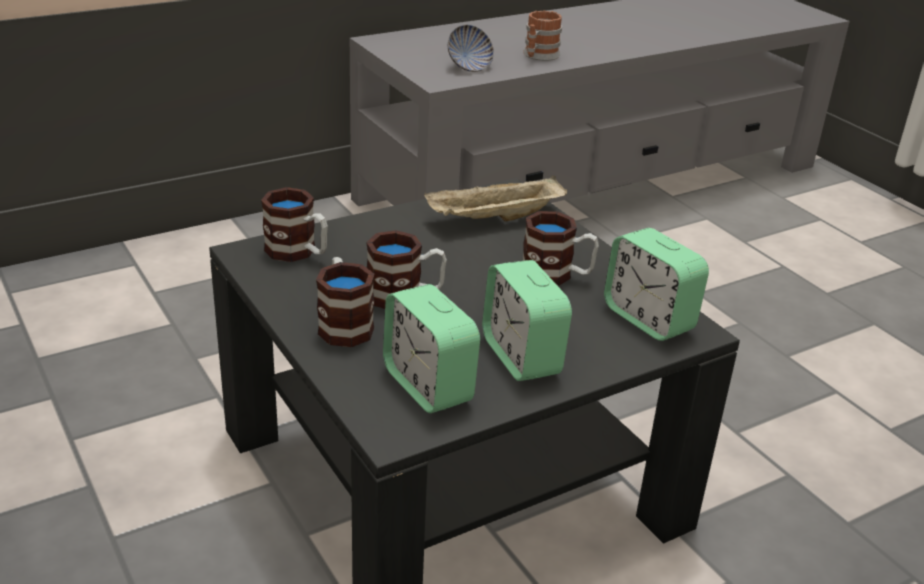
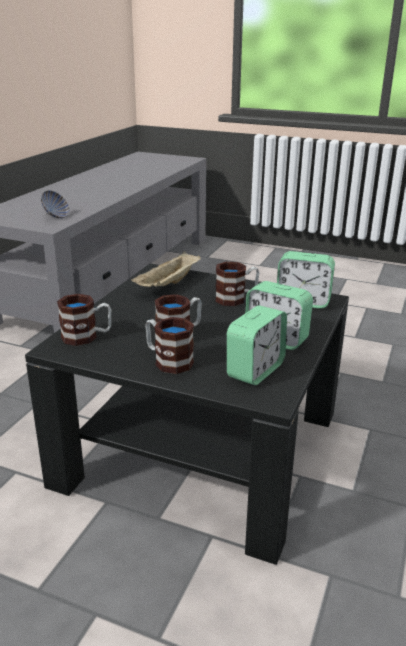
camera: 35 degrees left, 5 degrees down
(428, 386) = (255, 370): alarm clock -> alarm clock turned 75 degrees counterclockwise
(538, 56) = (86, 203): mug -> none

